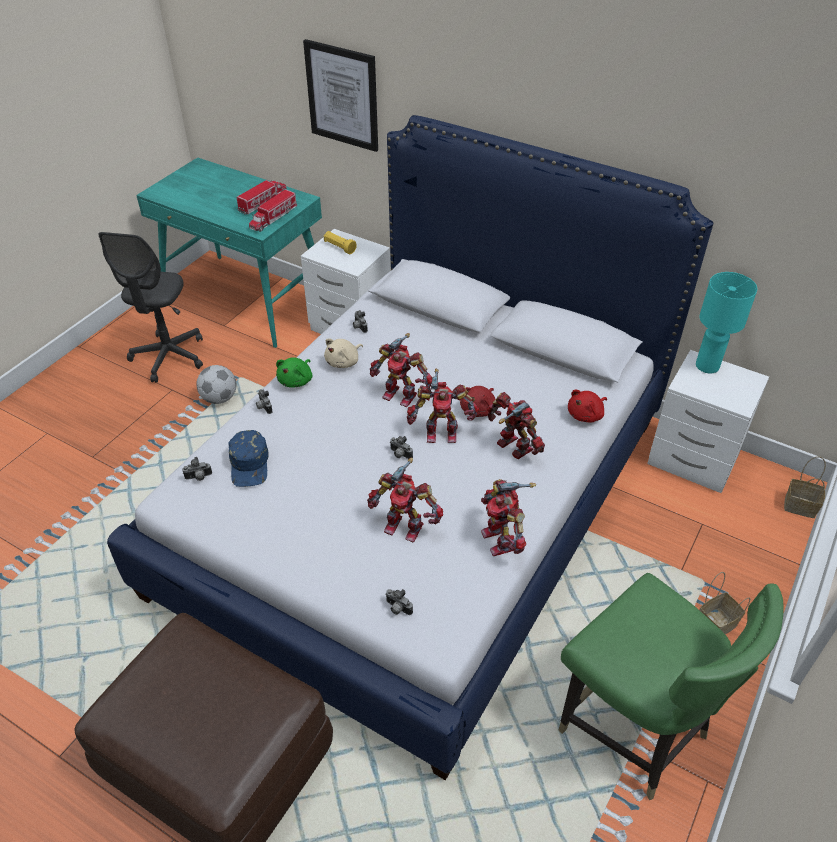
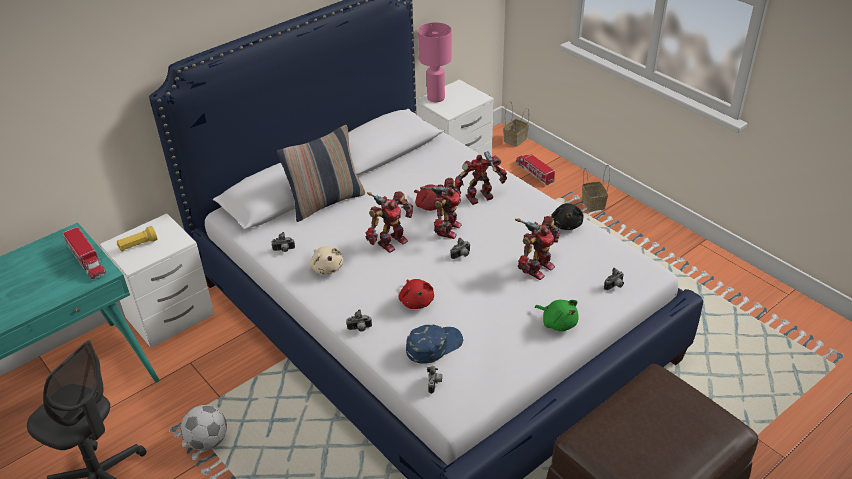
camera: 70 degrees left, 5 degrees down
(250, 464) = (434, 345): blue cap -> blue cap turned 45 degrees counterclockwise
(263, 202) = (46, 264): toy truck -> toy truck (534, 172)
(296, 380) = (334, 302): green plush toy -> green plush toy (558, 322)
(342, 96) = (72, 101): picture -> none
(445, 333) = (326, 202): none -> pillow
(501, 539) = (566, 224): toy robot -> black plush toy
(586, 415) = (462, 157): red plush toy -> red plush toy (416, 301)
(634, 728) = (660, 262): green chair -> none
(708, 366) = (436, 98): turquoise table lamp -> pink table lamp

